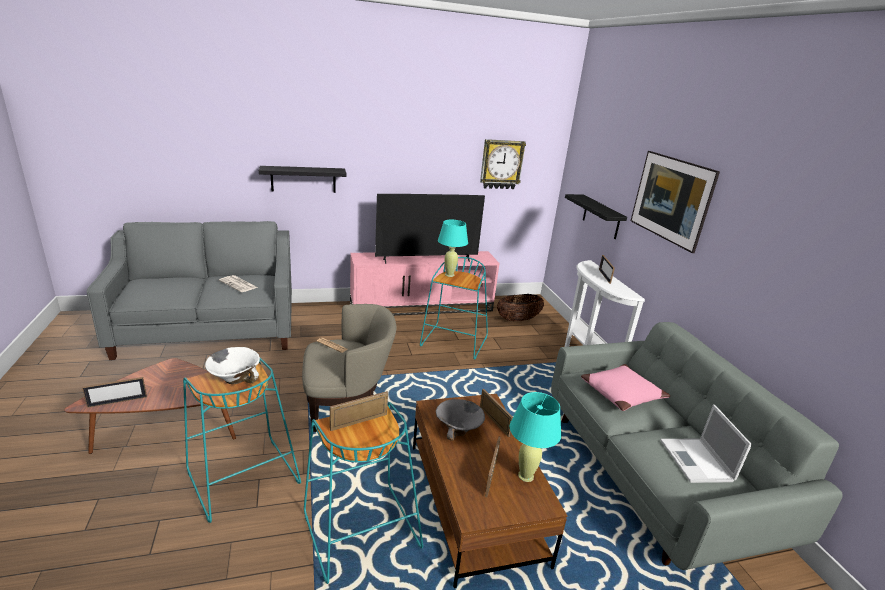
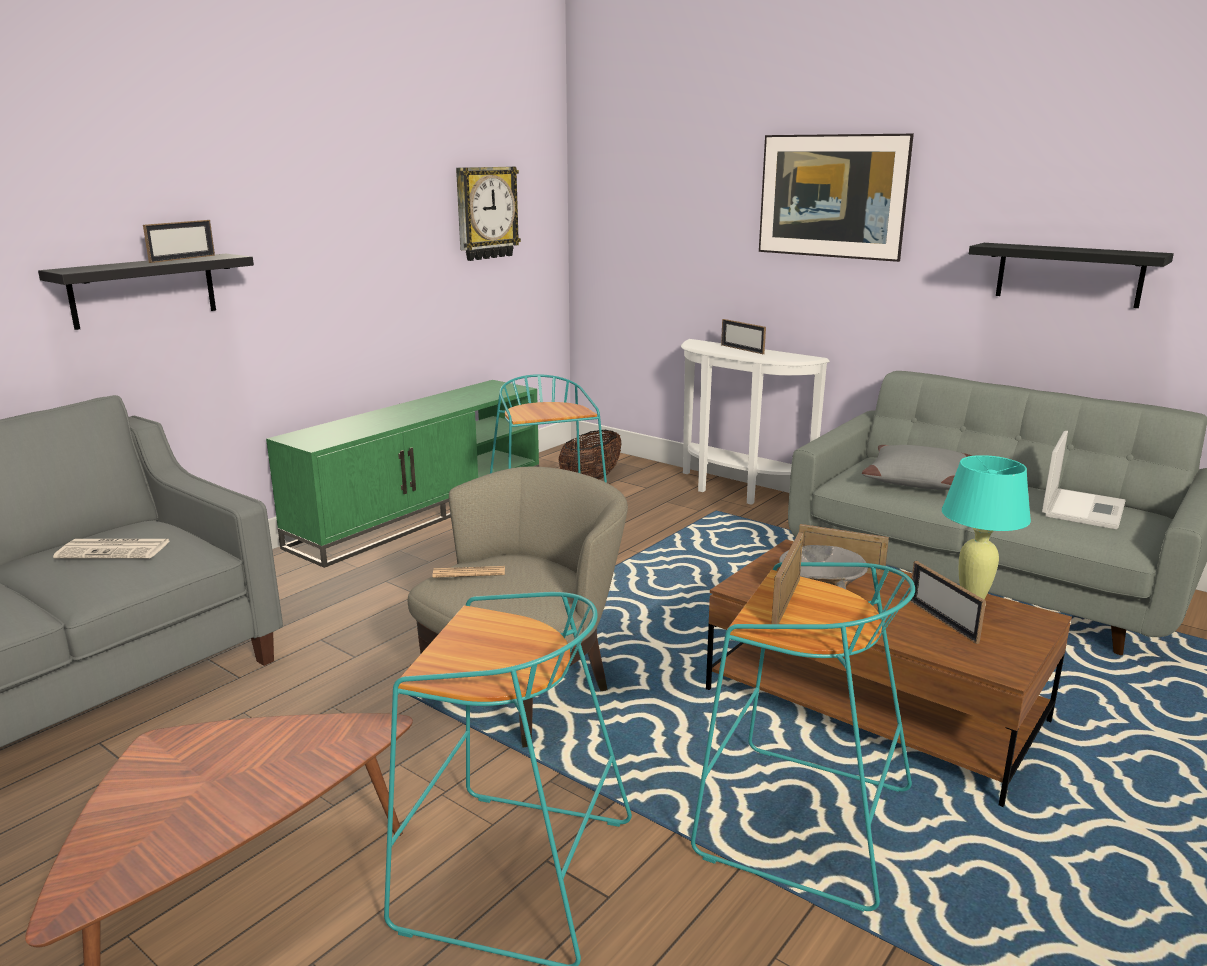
camera: 35 degrees left, 5 degrees down
(117, 401) = (154, 857): picture frame -> picture frame (183, 259)
(235, 379) = (488, 642): white bowl -> none
(422, 306) = (422, 511): pink tv stand -> green tv stand
(427, 260) = (424, 413): television -> none
(449, 275) = (523, 410): turquoise table lamp -> none
(601, 217) = (687, 265): black shelf -> black shelf (1068, 274)
(621, 393) = (915, 479): pink pillow -> grey pillow
(697, 461) = (1083, 508): laptop -> laptop turned 105 degrees counterclockwise

